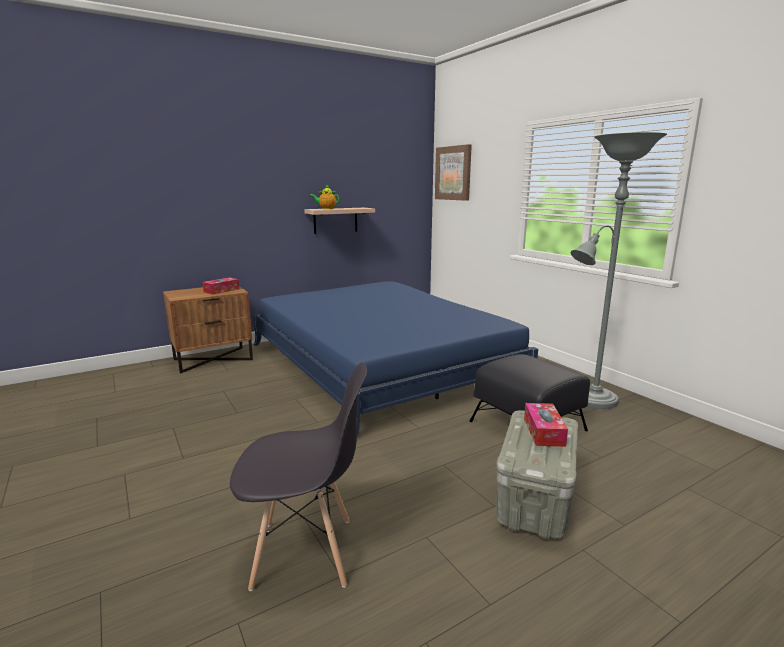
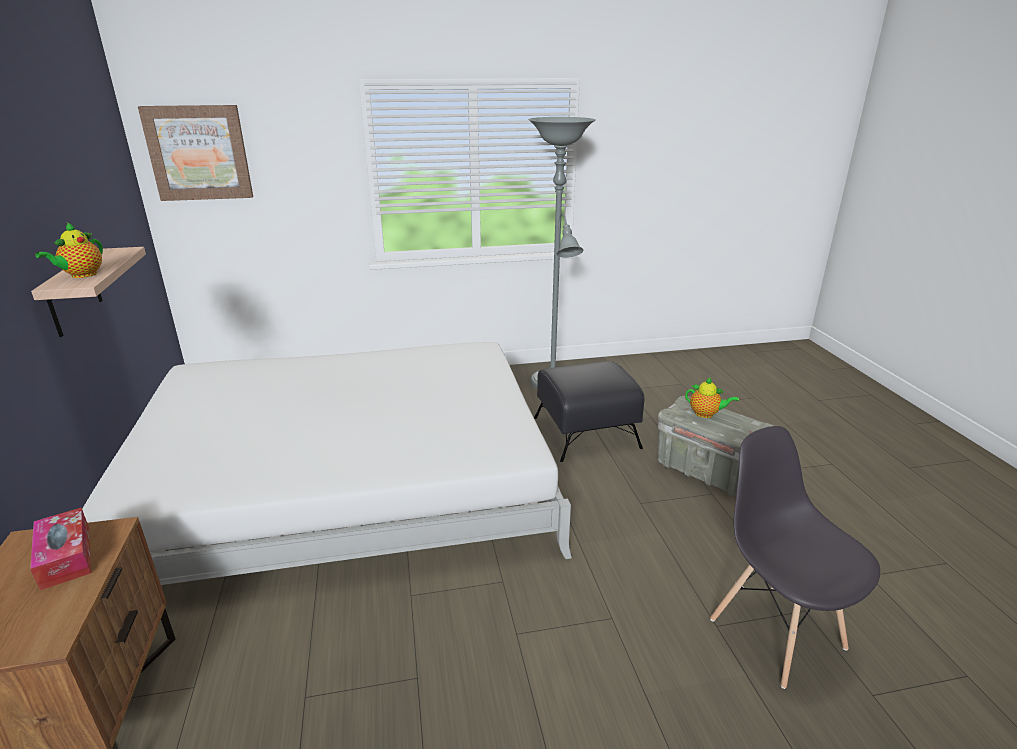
camera: 70 degrees left, 10 degrees up
(305, 553) = (775, 632): grey chair -> grey chair turned 45 degrees counterclockwise
(380, 363) = (348, 484): blue bed -> white bed
(543, 431) = (706, 414): tissue box -> teapot

